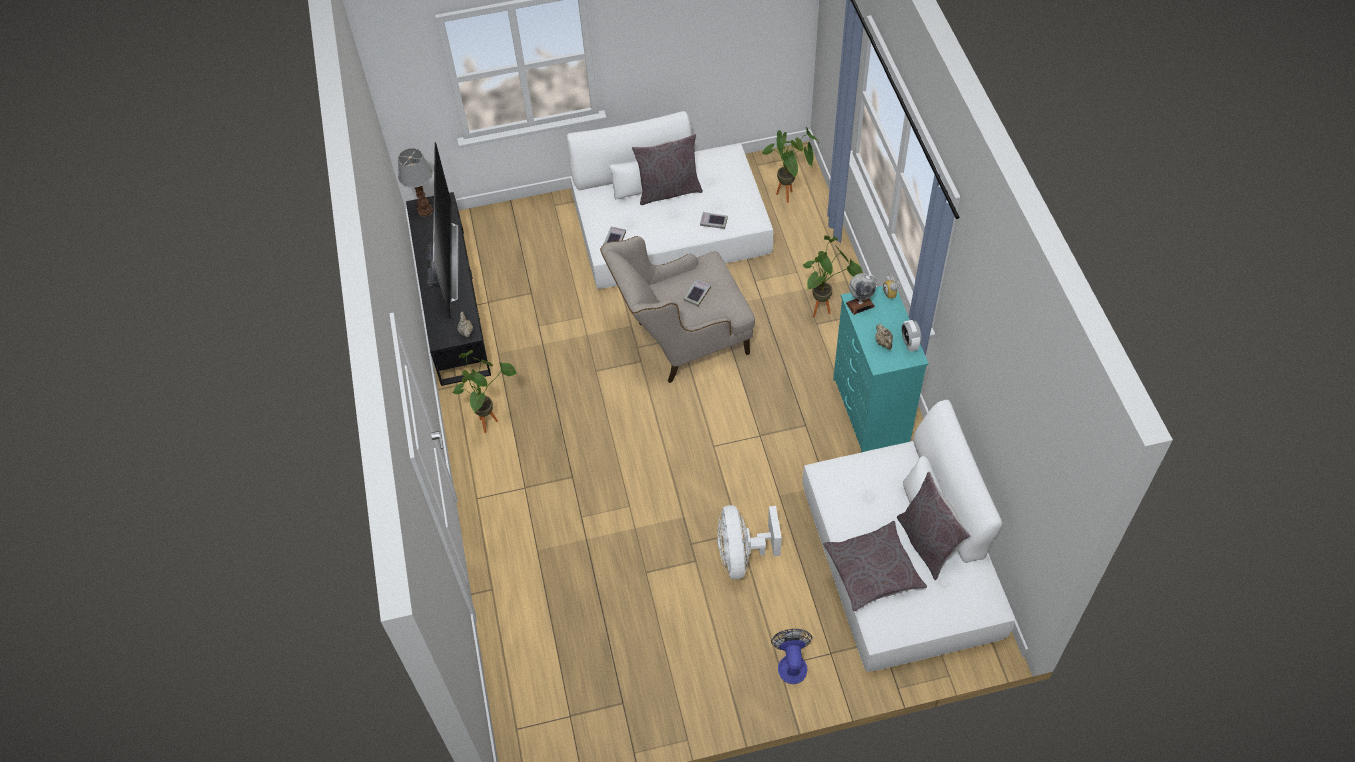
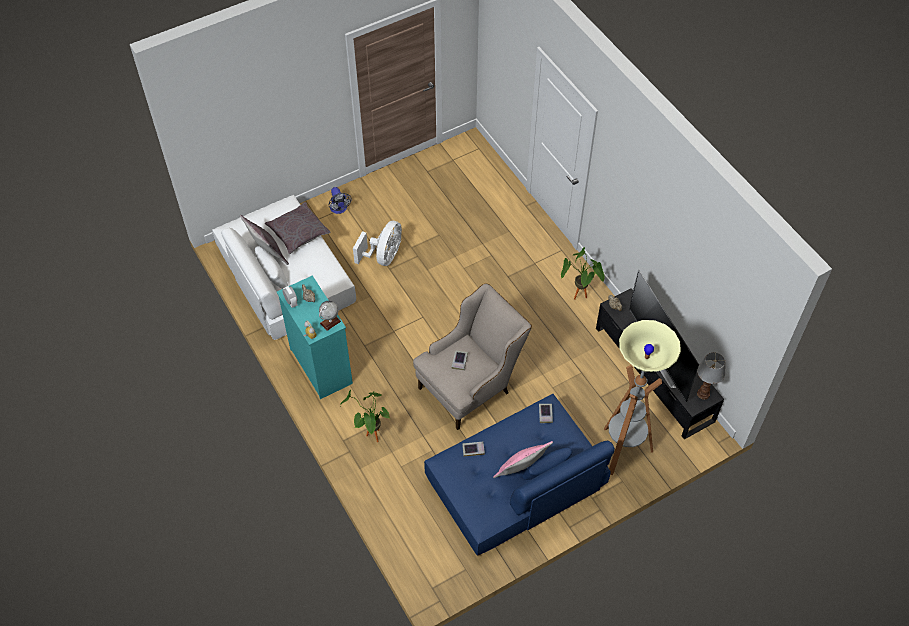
camera: 160 degrees right, 0 degrees up
(537, 233) = (623, 450): none -> floor lamp
(668, 191) = (521, 472): grey pillow -> pink pillow
(671, 229) = (515, 482): white sofa -> blue sofa
(742, 555) = (383, 256): white fan -> white fan turned 45 degrees clockwise
(789, 197) = (426, 539): potted plant -> none

